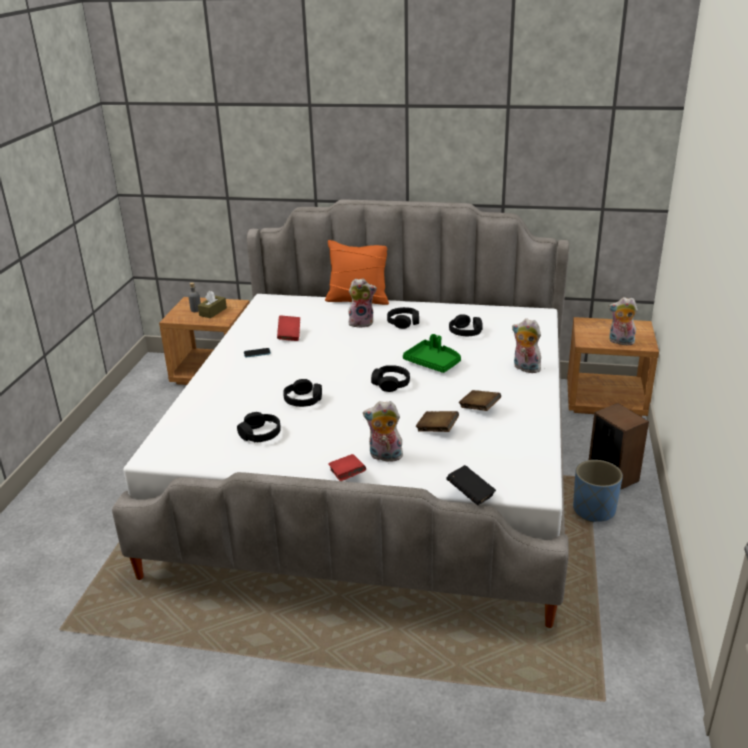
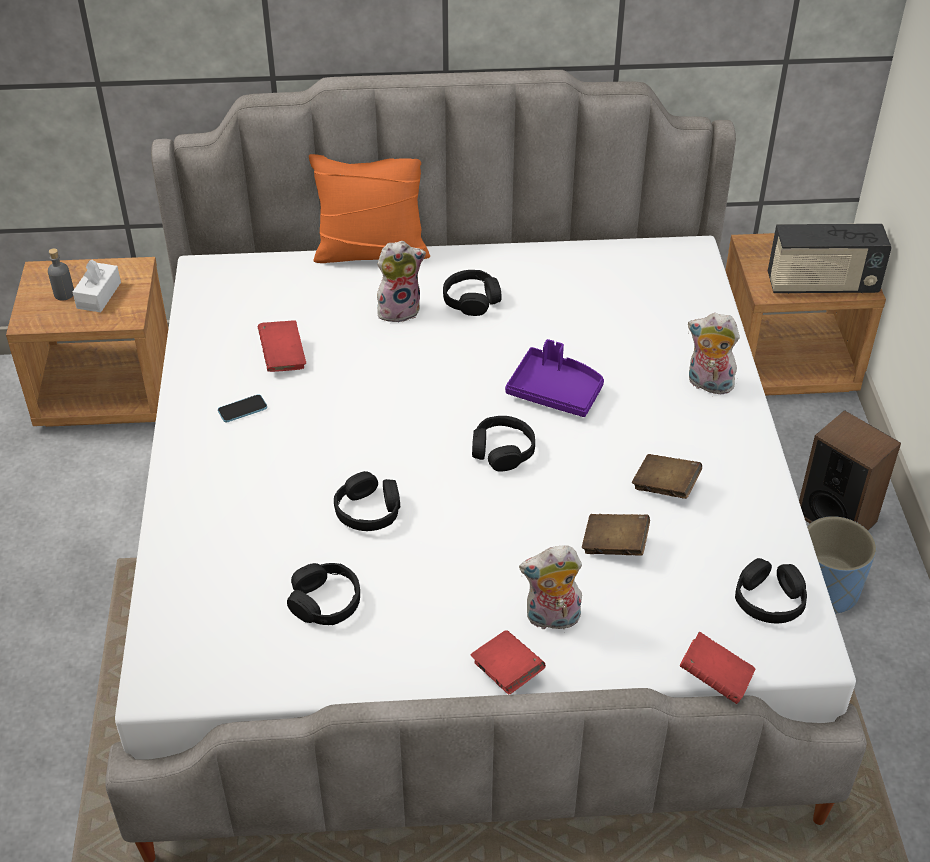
camera: 15 degrees left, 15 degrees up
(213, 312) = (99, 295): brown tissue box -> white tissue box
(433, 363) = (555, 391): green tray -> purple tray
(466, 332) = (584, 310): black headphones -> black headphones (769, 600)
(470, 494) = (715, 679): black book -> red book
(620, 342) = (821, 285): plush toy -> radio

